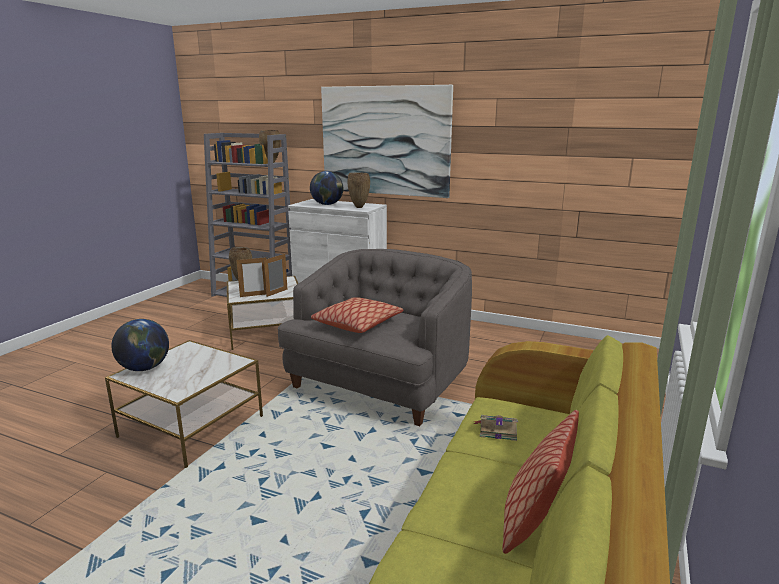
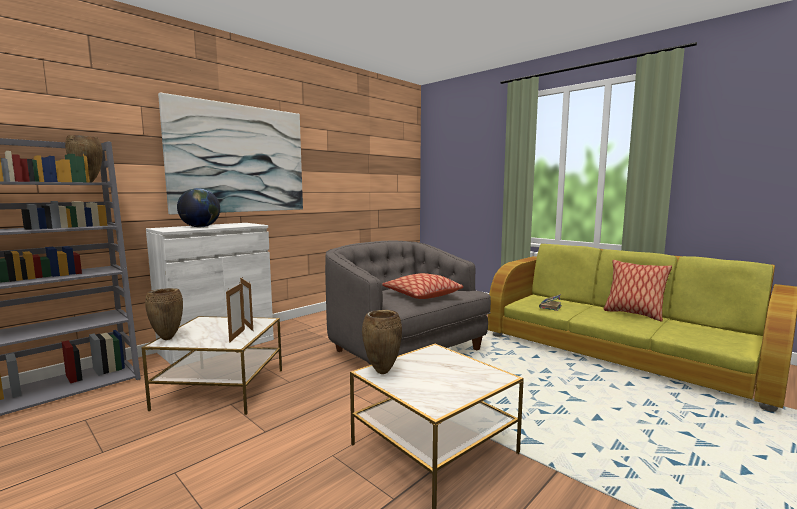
camera: 70 degrees left, 10 degrees down
(144, 368) = (422, 395): globe -> none
(359, 207) = (242, 224): brown vase -> brown vase (381, 372)

